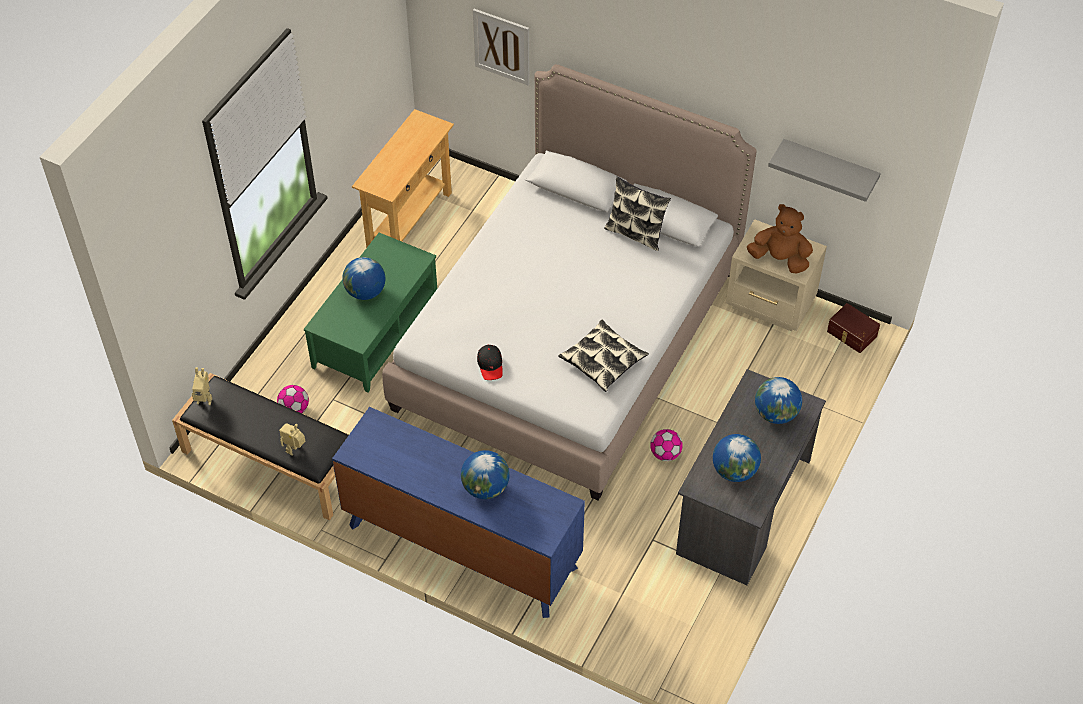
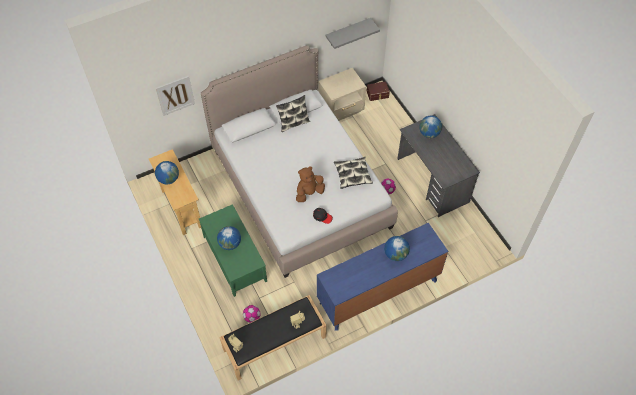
camera: 55 degrees left, 5 degrees up
(734, 471) = (447, 164): globe -> globe (168, 179)
(780, 259) = (346, 86): brown plush toy -> brown plush toy (309, 193)

